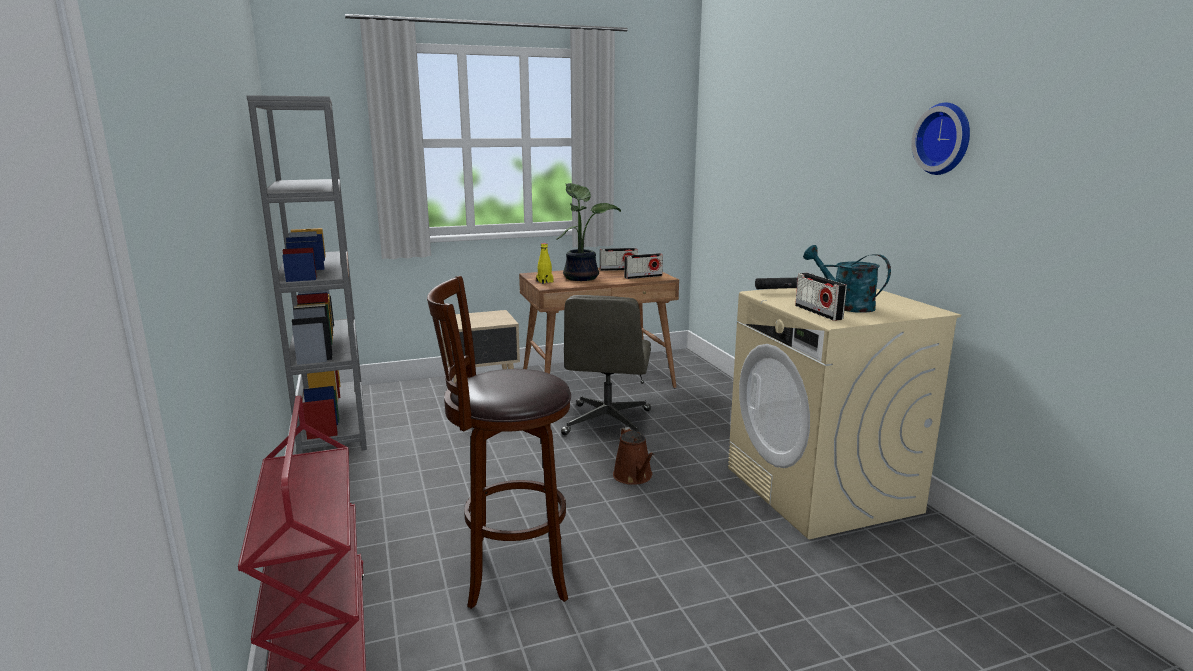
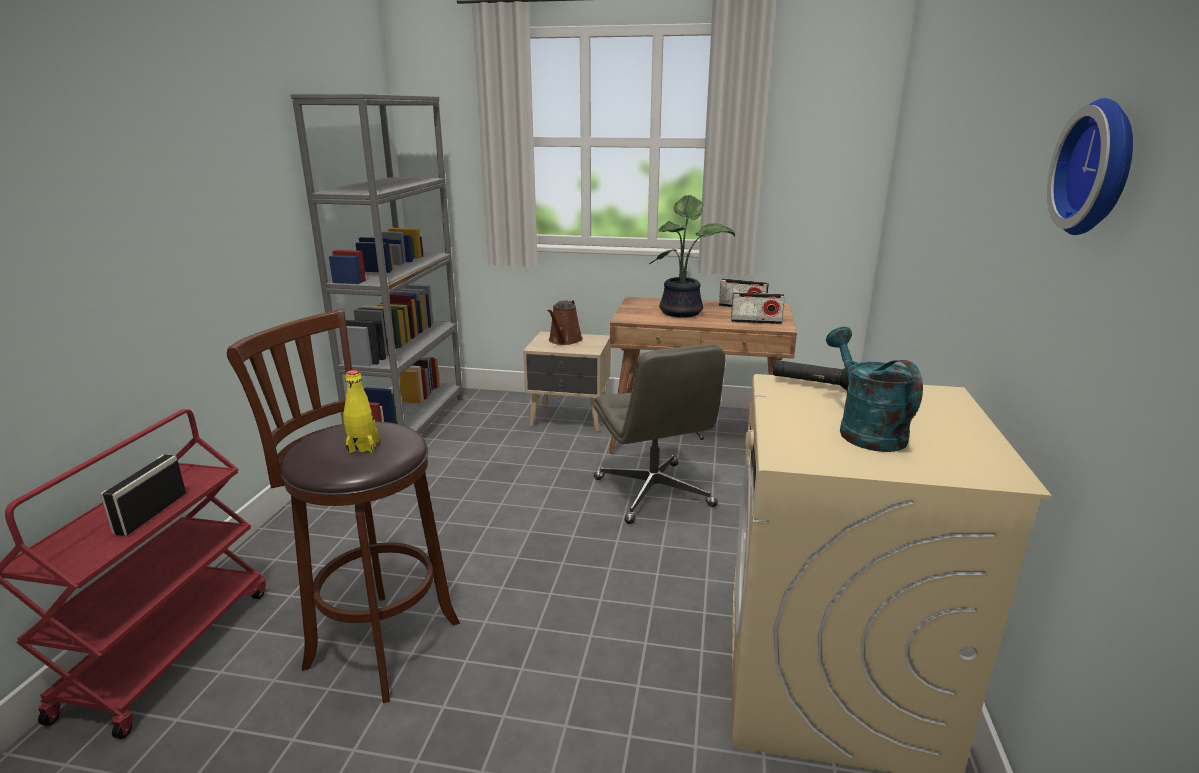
camera: 30 degrees right, 5 degrees up
(544, 282) = (633, 312): yellow bottle -> yellow bottle (363, 447)
(607, 423) = (654, 493): grey office chair -> grey office chair turned 60 degrees counterclockwise
(634, 477) = (611, 573): brown watering can -> brown watering can (564, 340)
(818, 312) = (798, 434): radio -> radio (151, 513)

